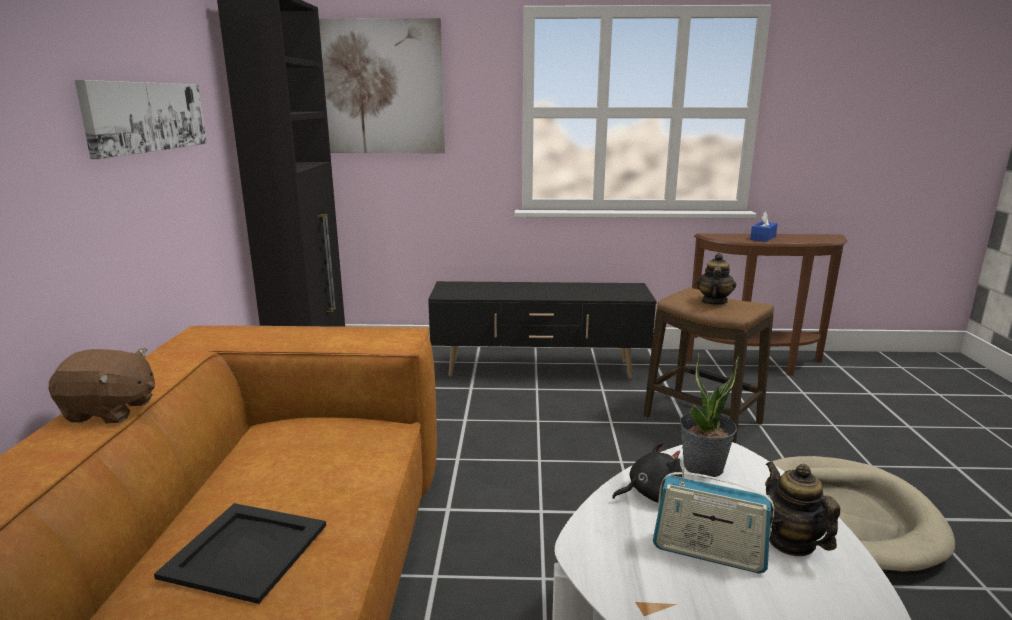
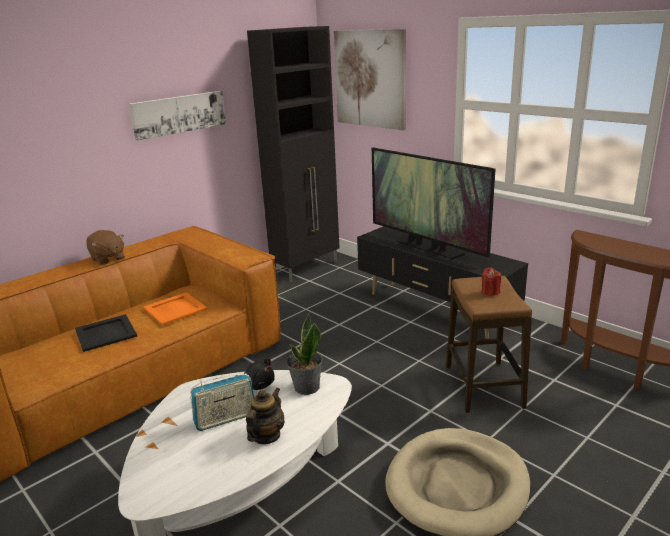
camera: 45 degrees right, 5 degrees up
(313, 461) = (174, 309): none -> orange tray
(530, 291) = (427, 247): none -> television
(708, 553) = (226, 418): radio -> radio turned 90 degrees counterclockwise
(713, 302) = (490, 292): teapot -> red candle
(763, 238) = (624, 248): blue tissue box -> none

